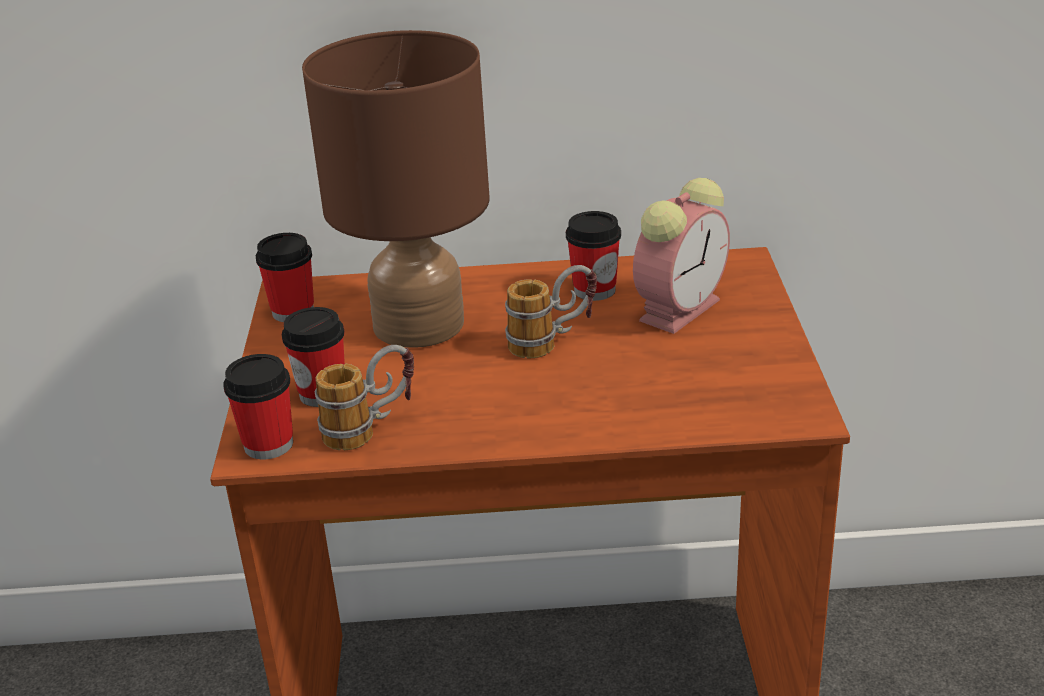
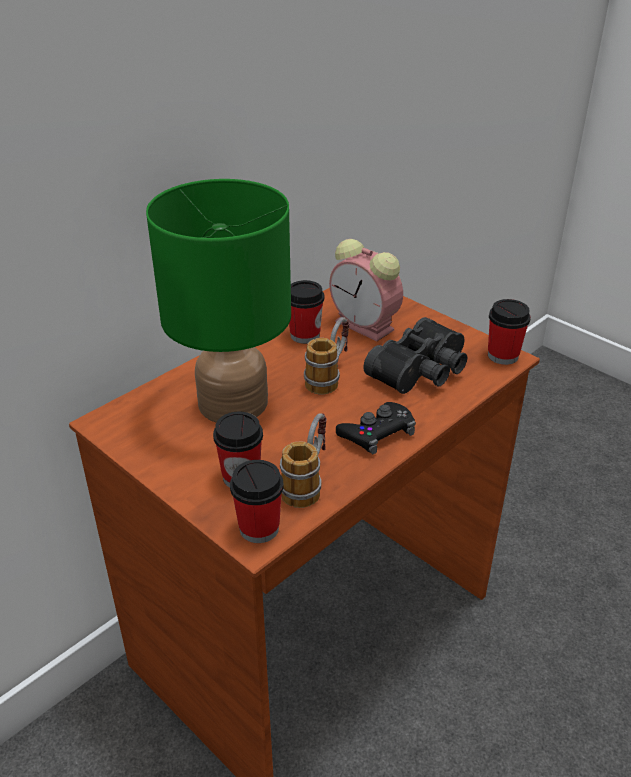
camera: 45 degrees left, 5 degrees up
(293, 312) = (131, 434): cup -> cup (503, 356)
(417, 324) = (231, 403): brown table lamp -> green table lamp
(509, 419) = (377, 433): none -> black game controller
(665, 383) = (422, 371): none -> black binoculars
(681, 308) = (367, 326): alarm clock -> alarm clock turned 135 degrees clockwise

